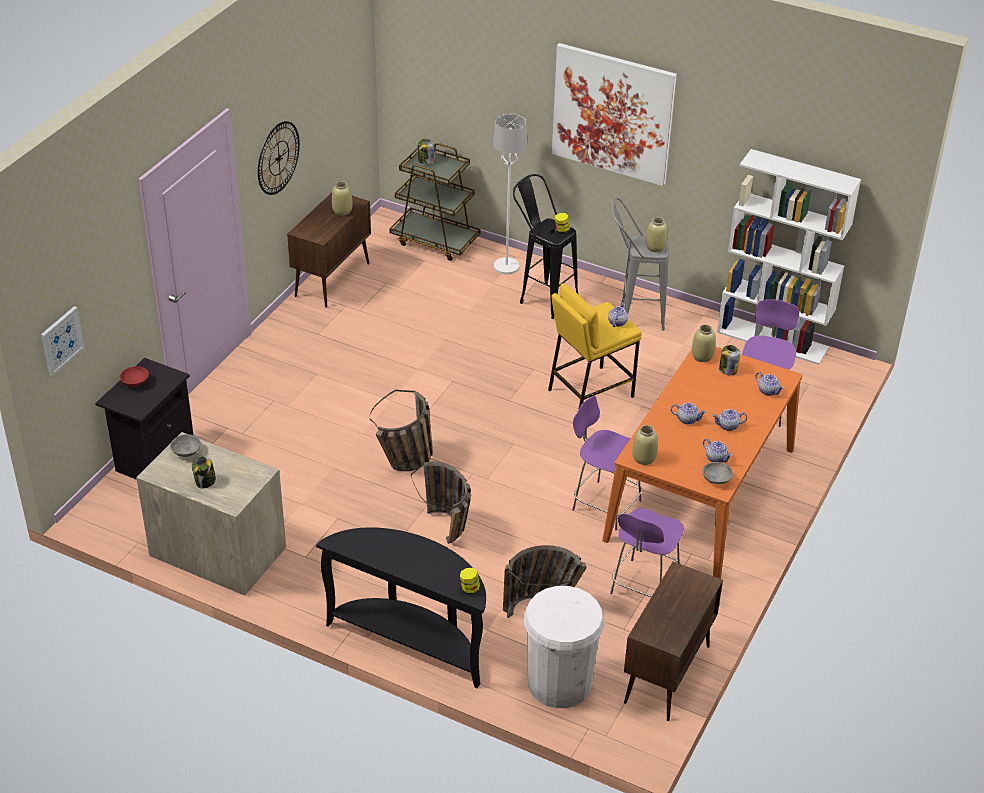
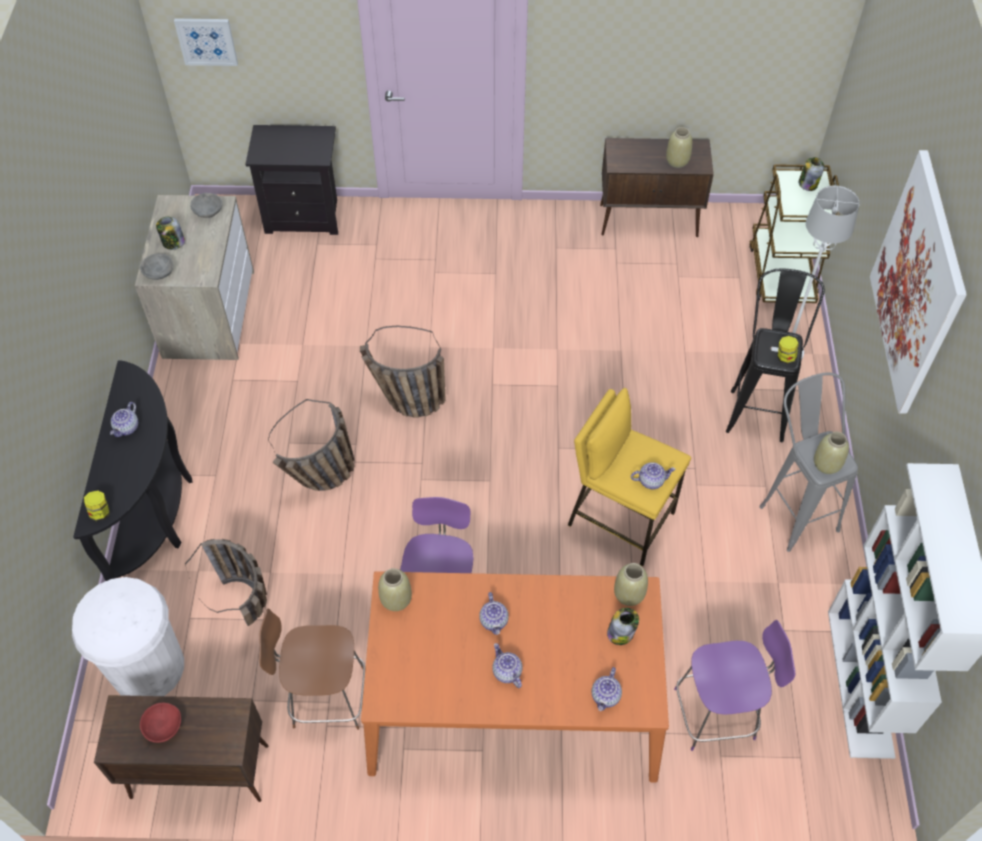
camera: 65 degrees right, 15 degrees up
(136, 383) = (295, 137): red bowl -> red bowl (163, 728)
(278, 158) = (613, 52): wall clock -> none
(644, 587) = (325, 697): purple chair -> brown chair
(716, 458) = (437, 679): teapot -> teapot (127, 428)
(716, 480) = (395, 694): grey bowl -> grey bowl (158, 273)

